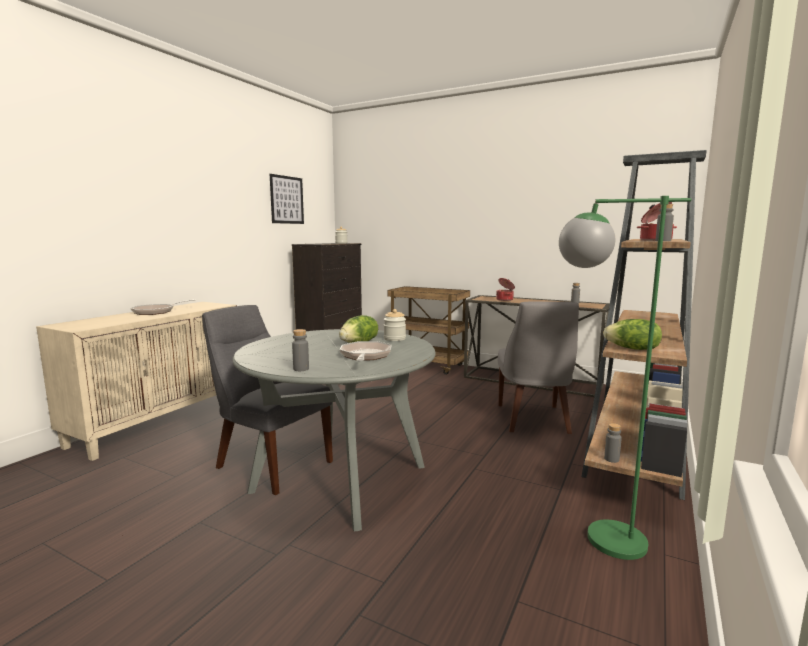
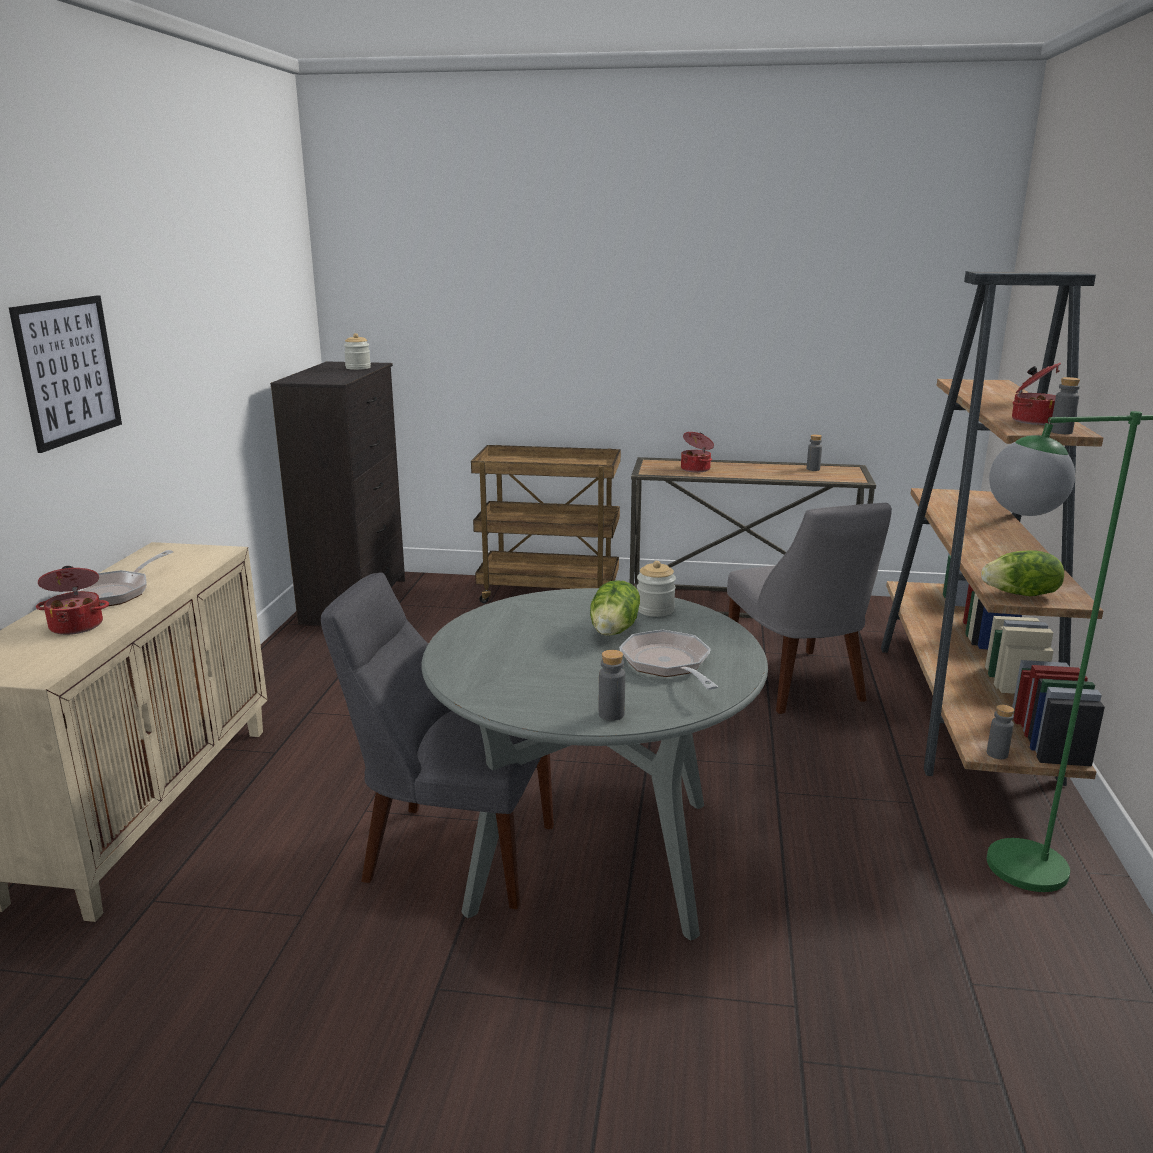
camera: 20 degrees left, 10 degrees up
(123, 318) = (77, 625): none -> cooking pot
(287, 200) = (248, 287): picture -> picture (68, 371)

